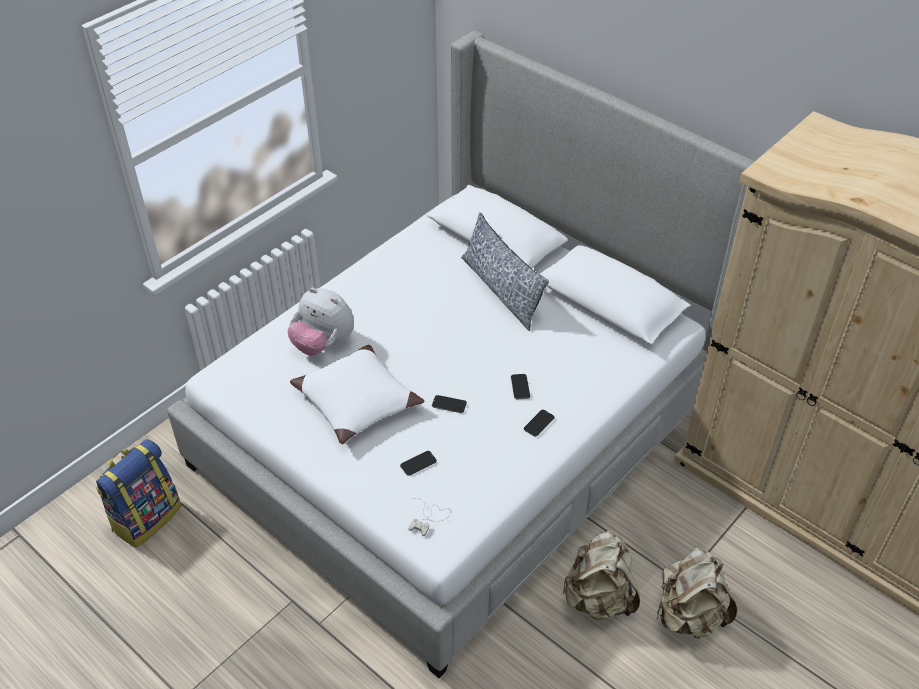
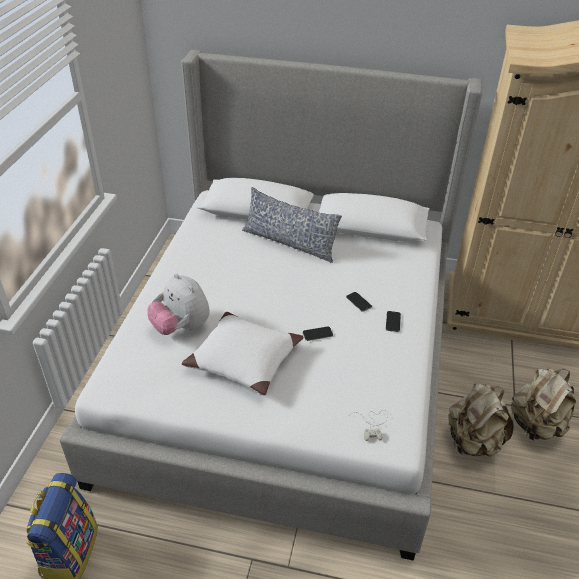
camera: 30 degrees left, 5 degrees down
(323, 344) = (181, 327): plush toy -> plush toy turned 45 degrees clockwise
(418, 464) = (330, 387): phone -> none

